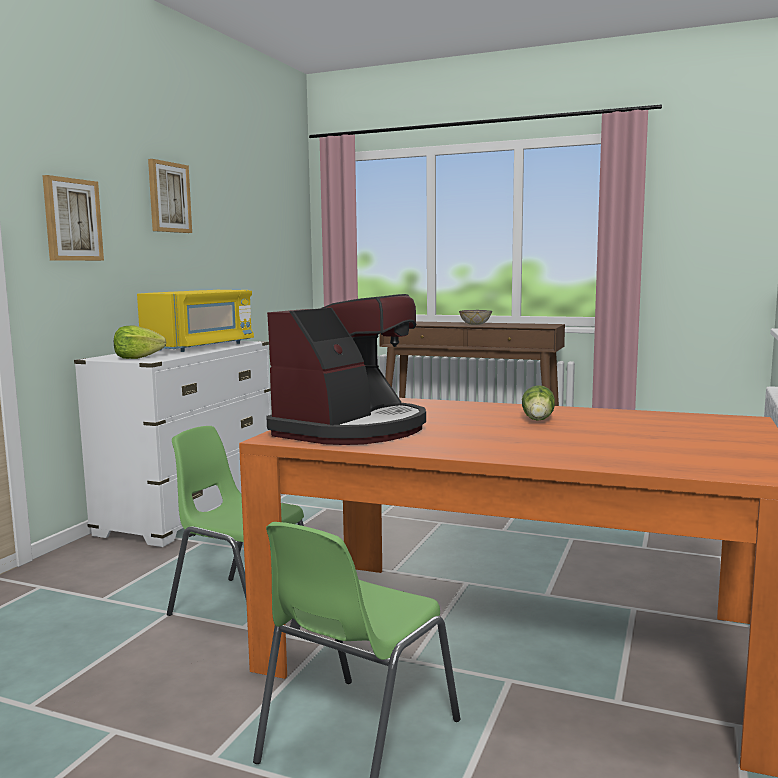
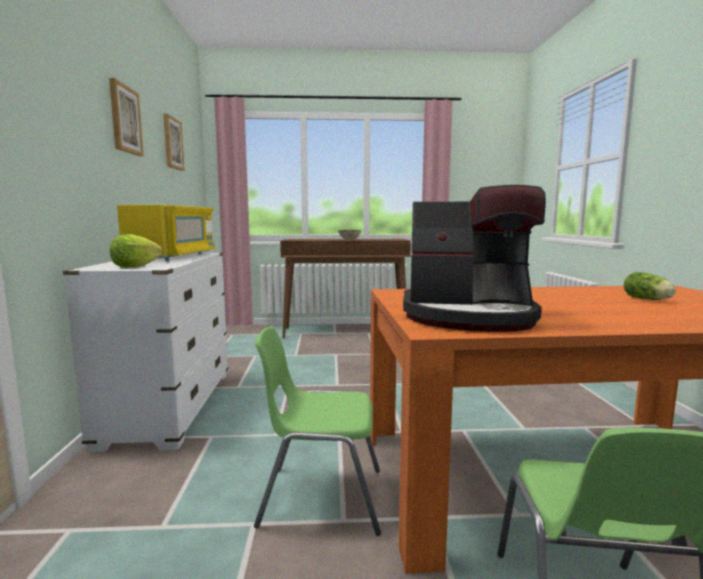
camera: 25 degrees left, 0 degrees up
(72, 220) = (51, 120): picture -> picture (172, 143)
(352, 429) = (468, 316): coffee machine -> coffee machine turned 90 degrees clockwise
(537, 420) = (566, 297): lettuce -> lettuce (648, 299)

